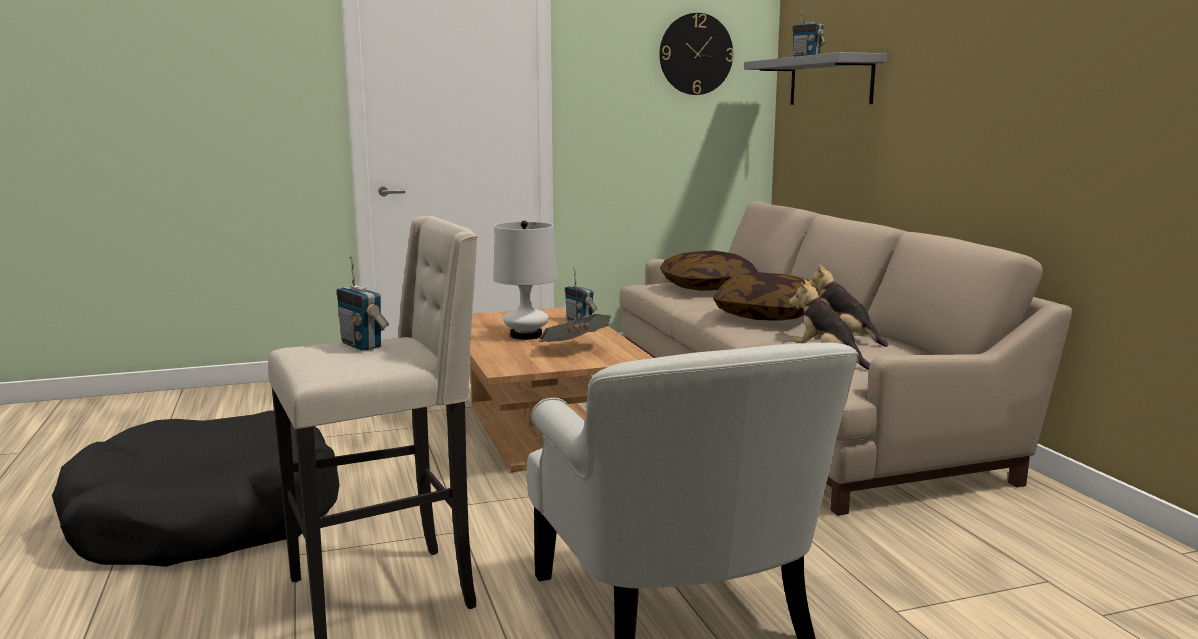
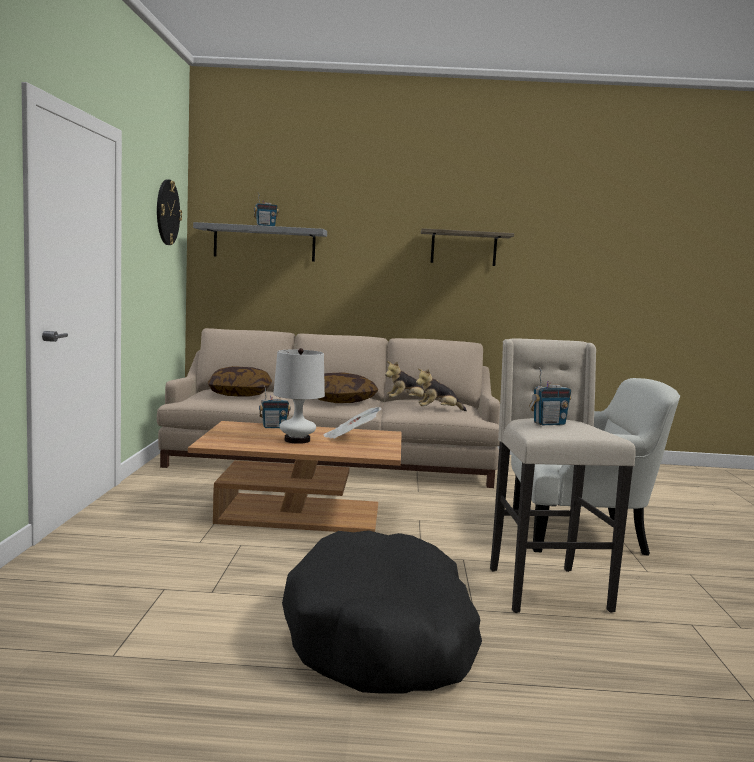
camera: 70 degrees left, 5 degrees down
(1057, 60) = (463, 248): none -> shelf

